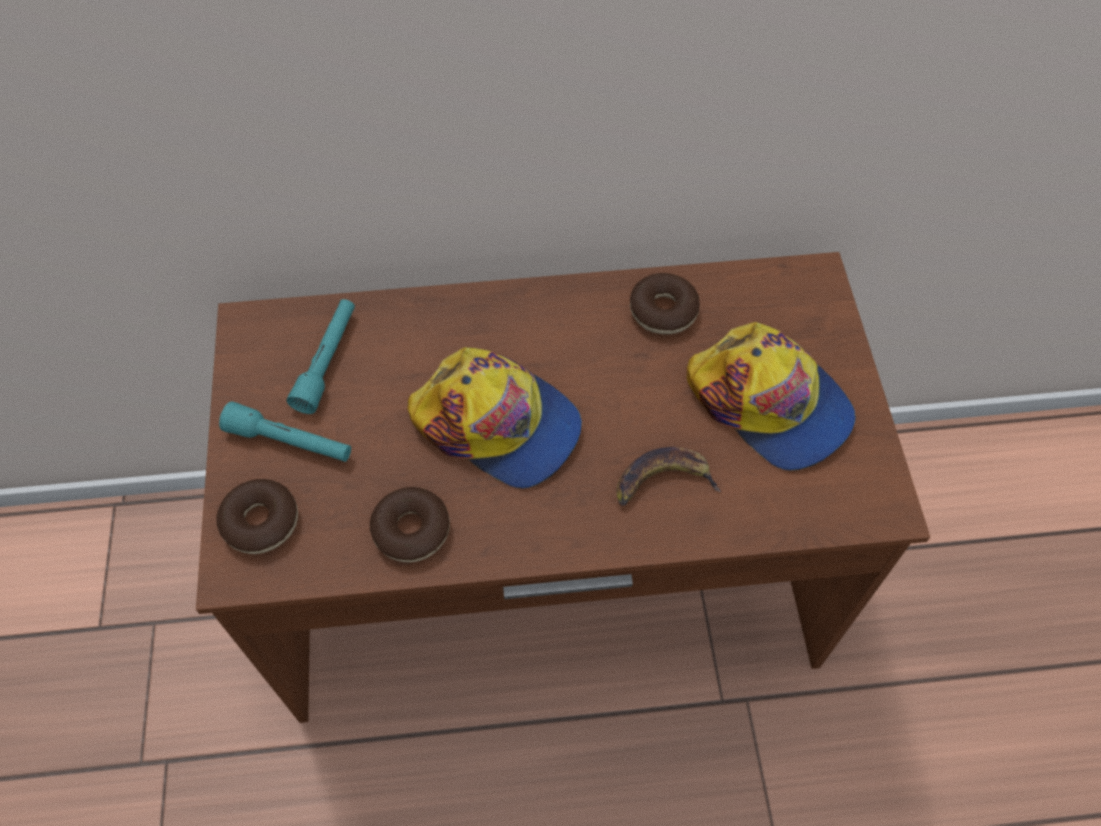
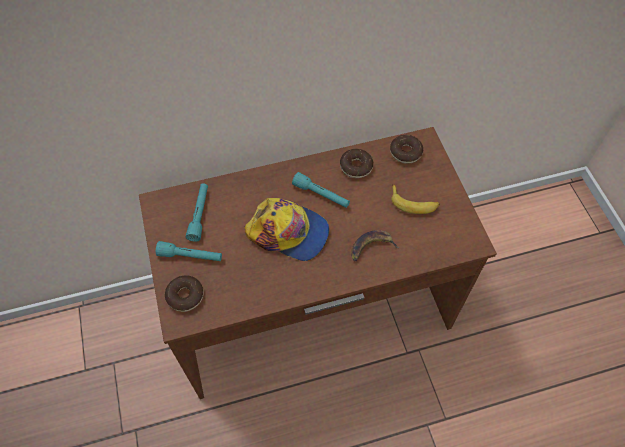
camera: 10 degrees left, 0 degrees up
(411, 530) = (258, 288): donut -> donut (405, 152)
(580, 358) = (321, 195): none -> turquoise flashlight
(770, 403) = (414, 203): cap -> banana

